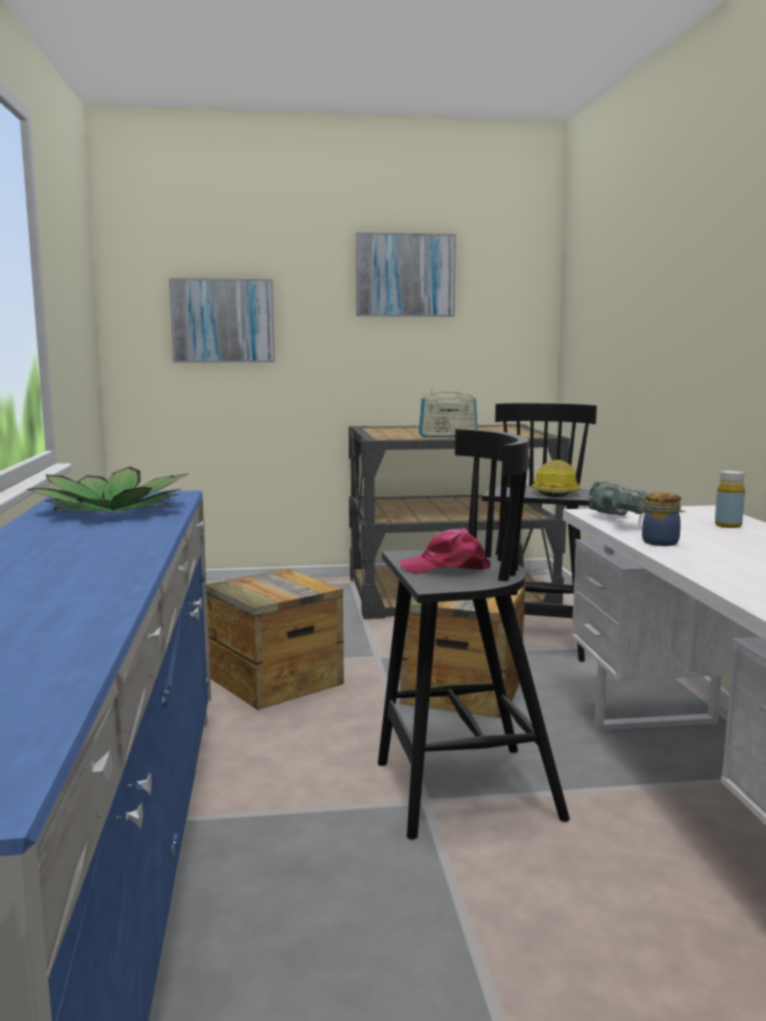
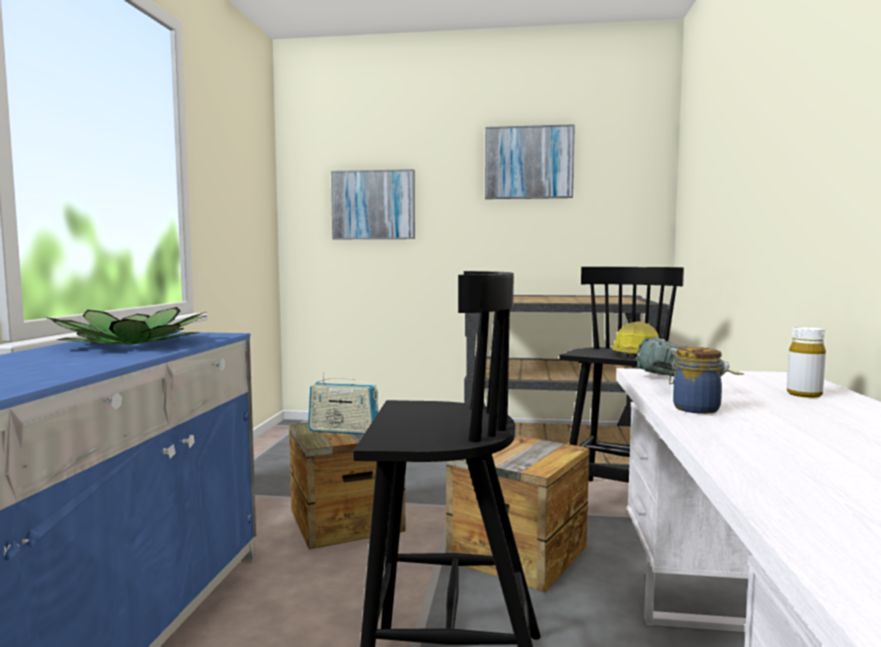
camera: 15 degrees right, 5 degrees down
(446, 567) = (427, 421): pink cap -> none
(448, 436) = (551, 301): radio -> radio (343, 431)
(728, 525) = (804, 394): yellow bottle -> white bottle

